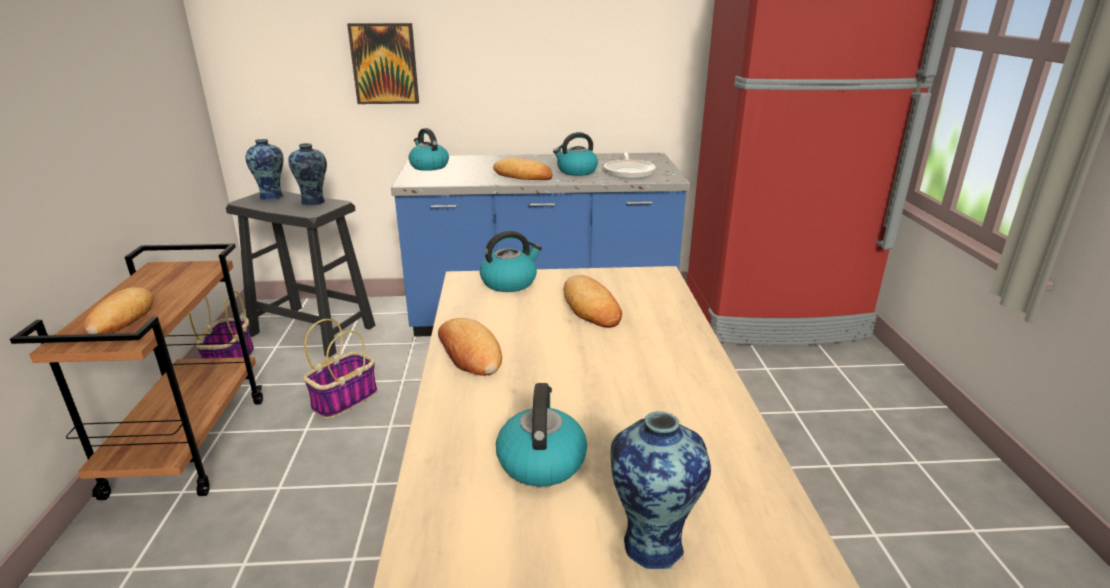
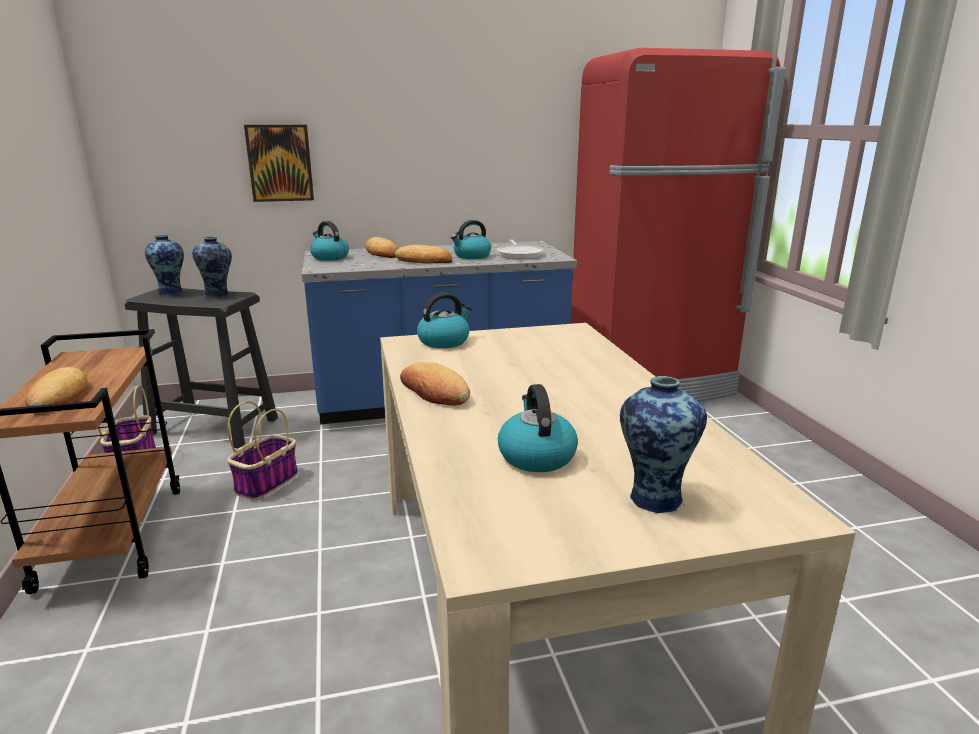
camera: 10 degrees left, 5 degrees down
(591, 307) = (526, 354): bread -> bread (382, 253)

